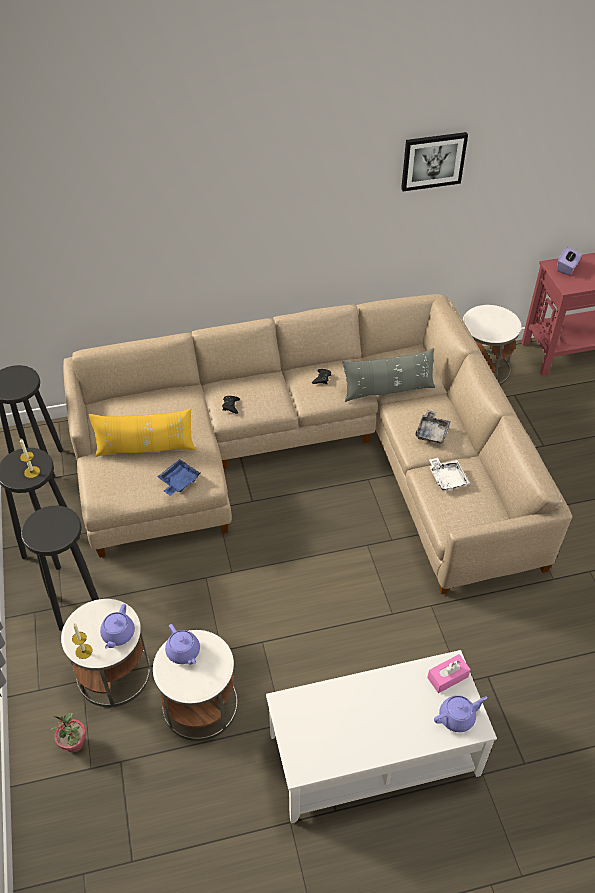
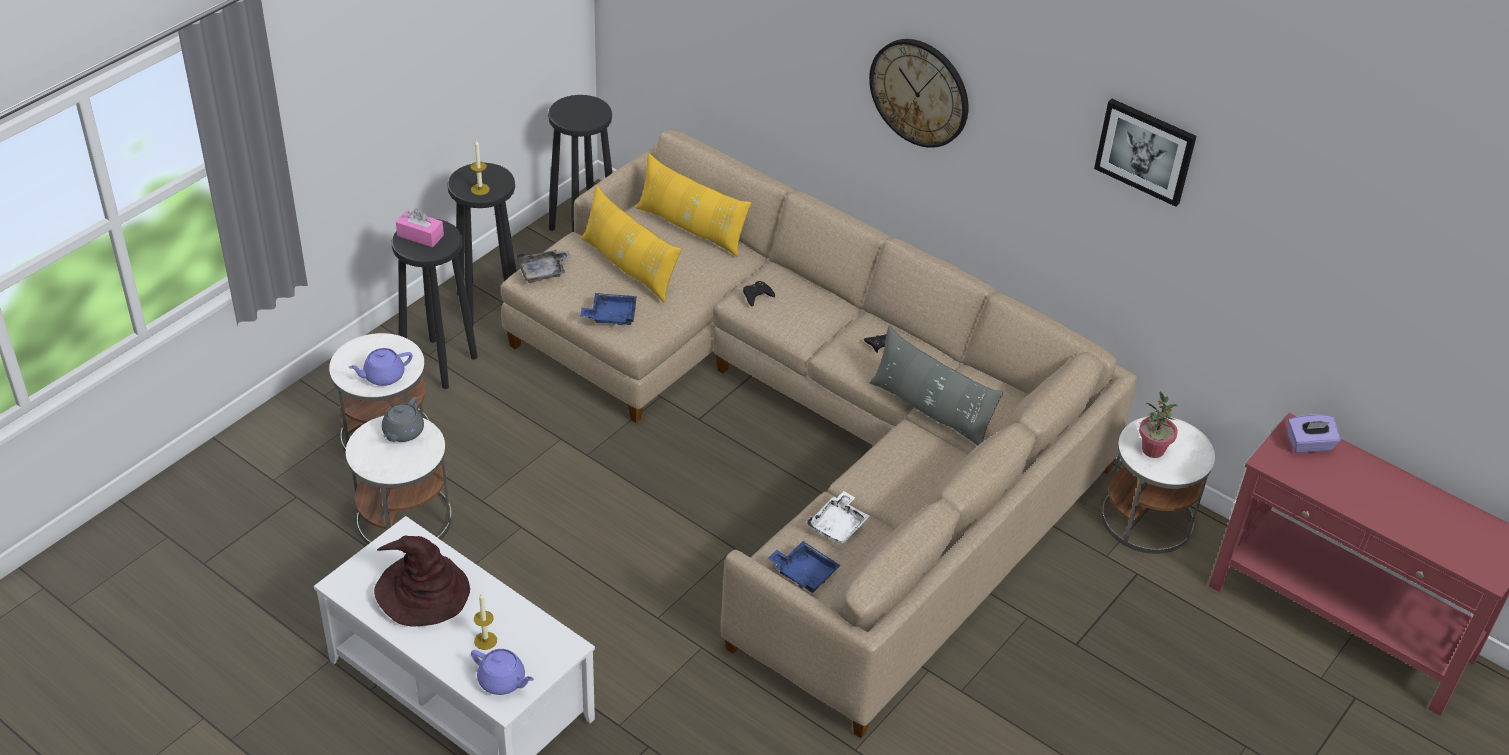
camera: 50 degrees right, 5 degrees down
(74, 744) = (288, 453): potted plant -> potted plant (1153, 450)
(84, 651) = (345, 364): candle -> candle (485, 640)
(141, 401) = (691, 228): none -> yellow pillow
(183, 652) = (402, 432): purple teapot -> grey teapot
(262, 214) = (920, 92): none -> wall clock
(345, 721) = (422, 591): none -> brown hat
(432, 432) = (898, 478): grey tray -> grey tray (543, 272)
(447, 677) = (547, 650): pink tissue box -> pink tissue box (420, 235)
(471, 514) = (804, 572): none -> blue tray

